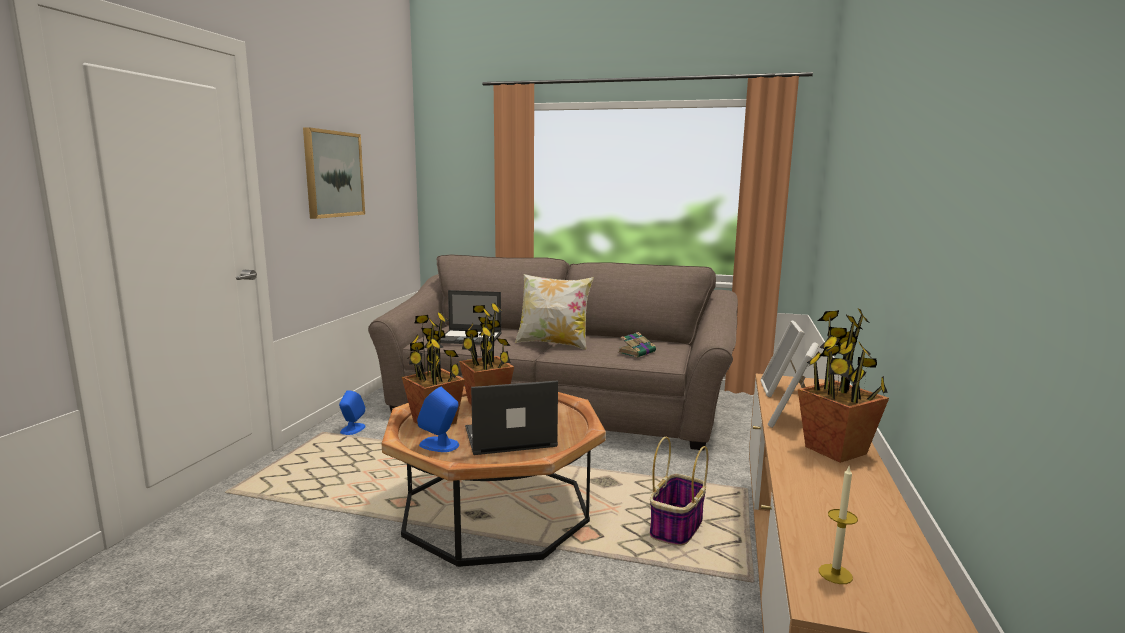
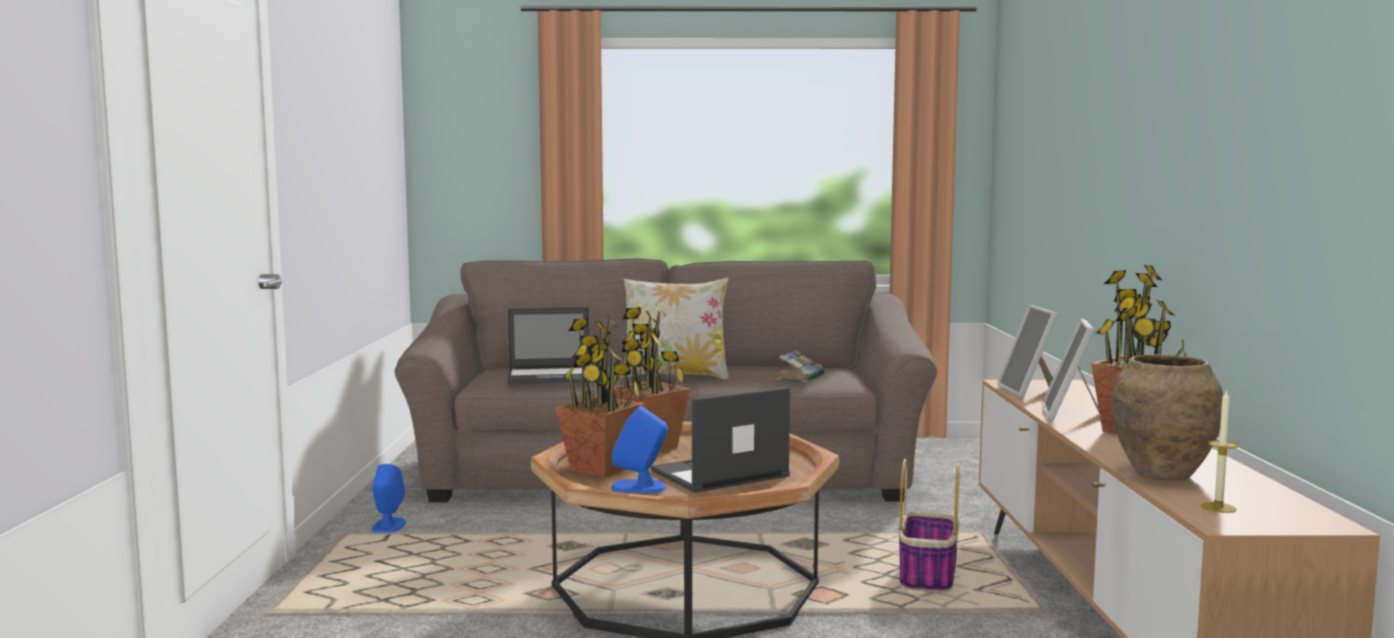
camera: 15 degrees left, 5 degrees down
(333, 174) = (335, 136): picture -> none
(816, 514) = (1162, 474): none -> brown vase

